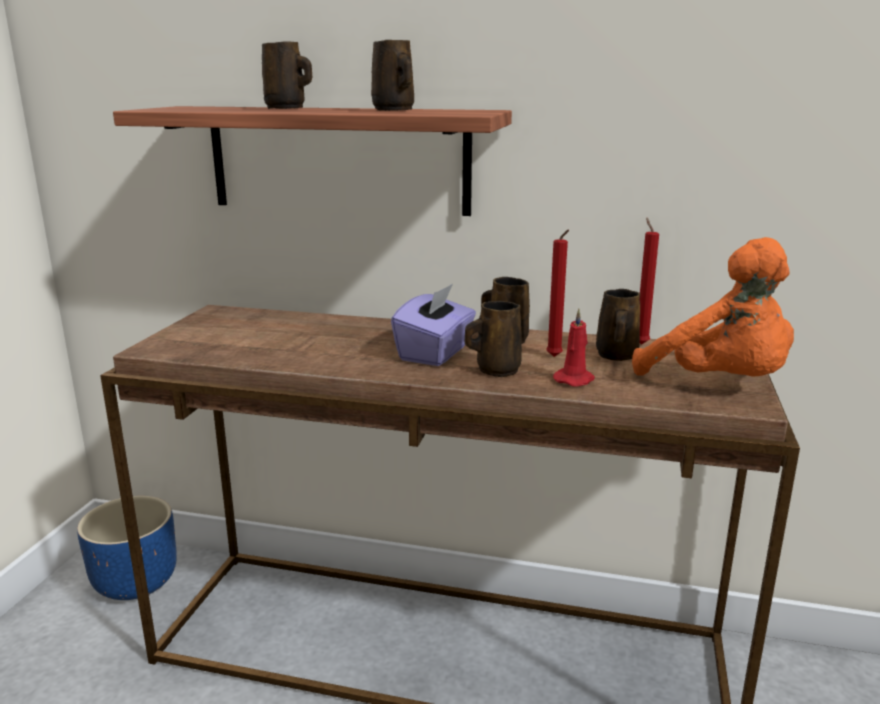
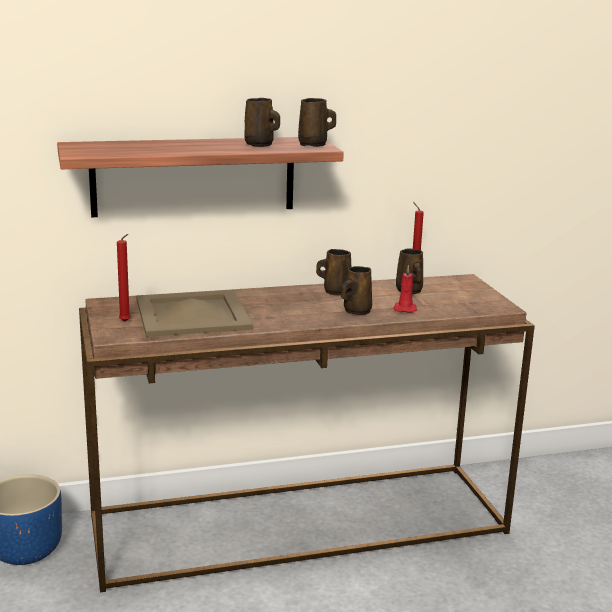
camera: 30 degrees left, 0 degrees up
(281, 338) = (191, 314): none -> beige tray
(287, 108) = (174, 145): brown mug -> brown mug (314, 145)
(435, 353) = (306, 307): purple tissue box -> none
(555, 357) = (378, 298): red candle -> red candle (126, 322)
(721, 384) = (479, 299): orange plush toy -> none

